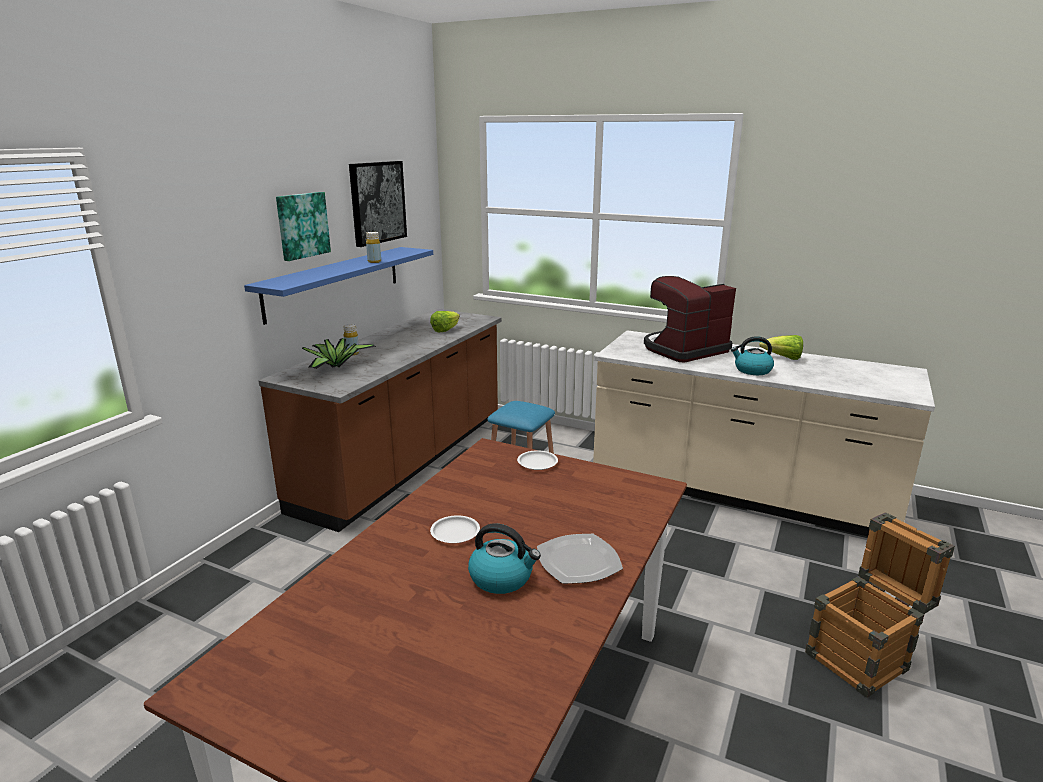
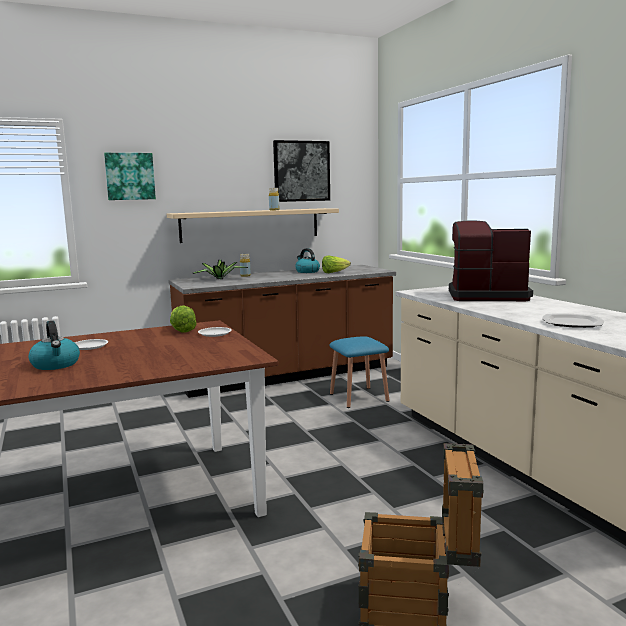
camera: 40 degrees right, 10 degrees down
(302, 225) = (222, 180): picture -> picture (130, 176)
(335, 282) = (250, 225): blue shelf -> beige shelf
(578, 562) = (105, 370): plate -> plate (571, 323)
(752, 370) = (510, 312): kettle -> kettle (307, 271)
(783, 358) = (575, 310): lettuce -> lettuce (181, 330)

